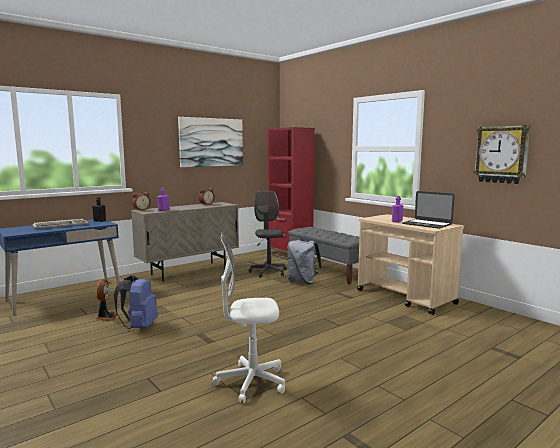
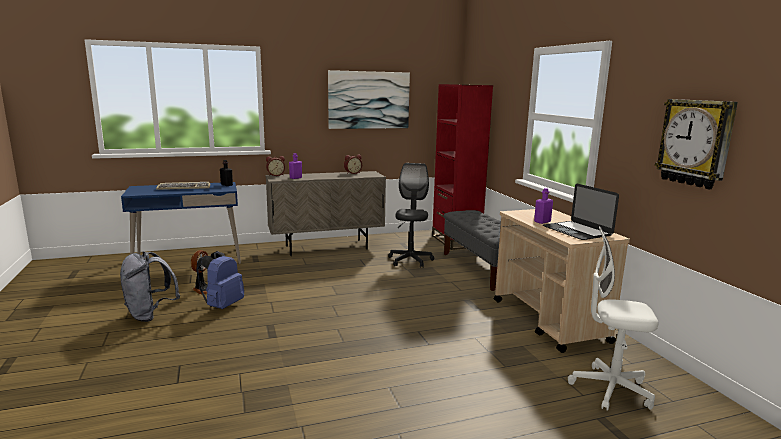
camera: 20 degrees right, 5 degrees up
(251, 382) = (267, 394): white office chair -> white office chair (610, 389)
(303, 282) = (438, 279): grey backpack -> grey backpack (150, 315)

